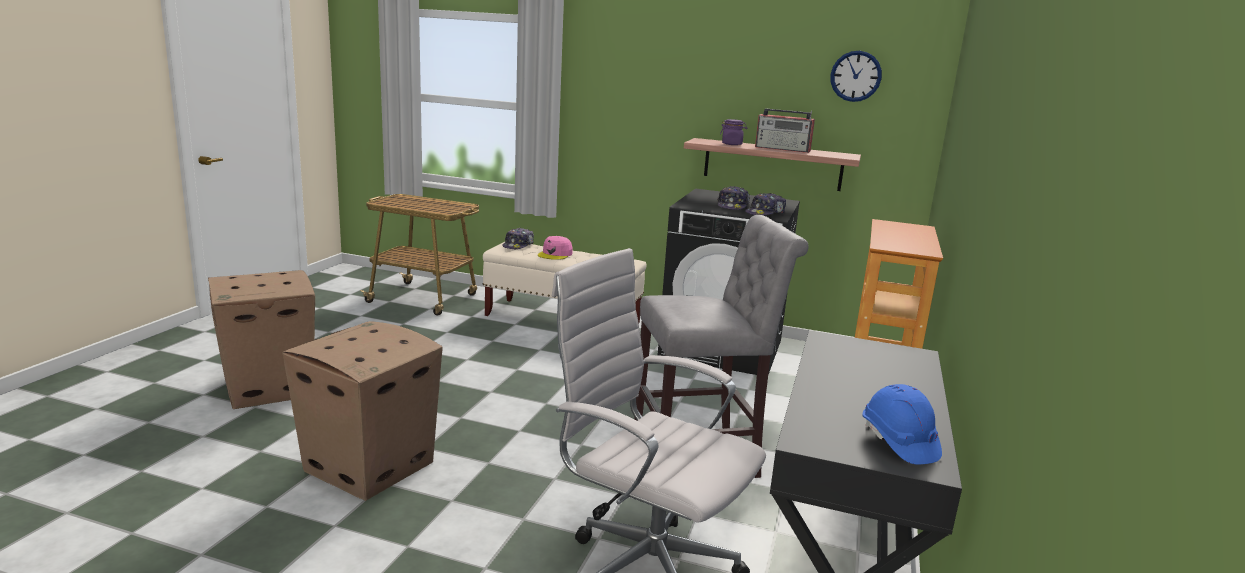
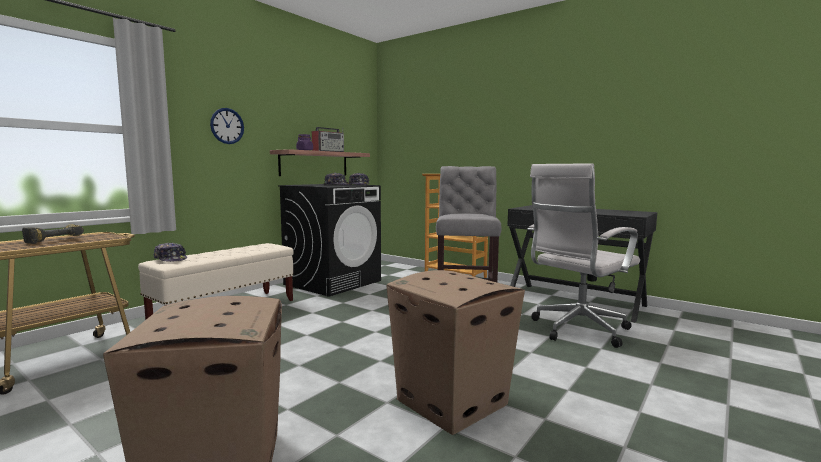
camera: 70 degrees left, 10 degrees down
(431, 203) = (53, 240): none -> power drill
(555, 254) = (218, 254): pink cap -> none
(855, 76) = (344, 110): wall clock -> wall clock (227, 126)
(898, 442) = (626, 211): blue hard hat -> none

